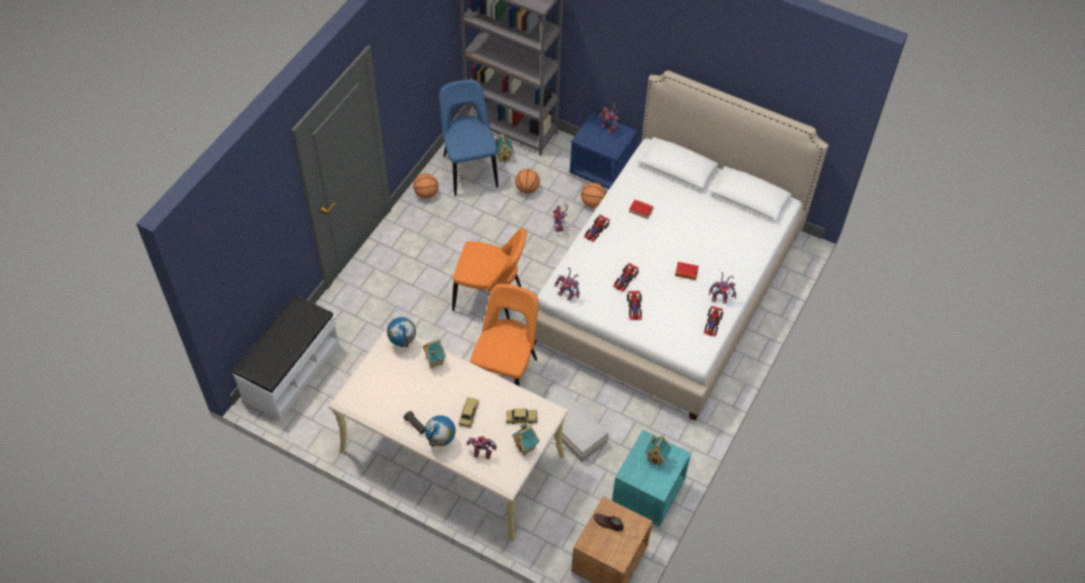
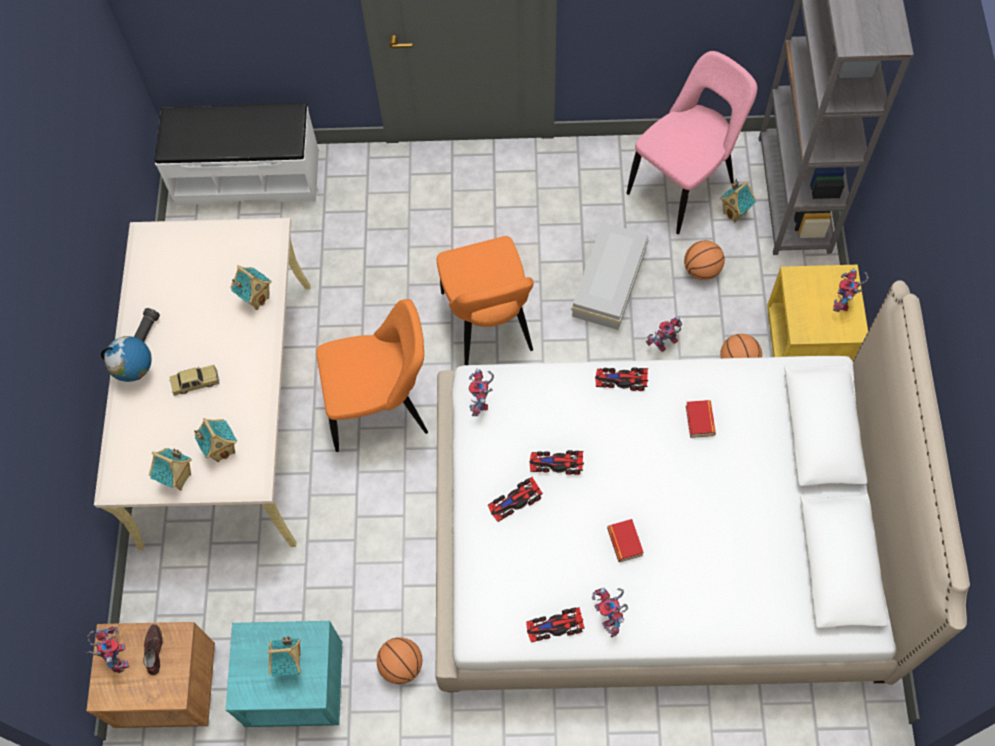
camera: 65 degrees right, 10 degrees up
(403, 343) = (264, 248): globe -> none
(426, 194) = (607, 161): basketball -> basketball (401, 665)
(469, 169) = (684, 185): blue chair -> pink chair
(480, 454) = (140, 430): toy robot -> toy robot (116, 655)
(521, 418) = (222, 449): toy car -> toy house
(571, 428) = (344, 532): white storage box -> white storage box (611, 281)
(602, 169) = (807, 344): blue nightstand -> yellow nightstand

